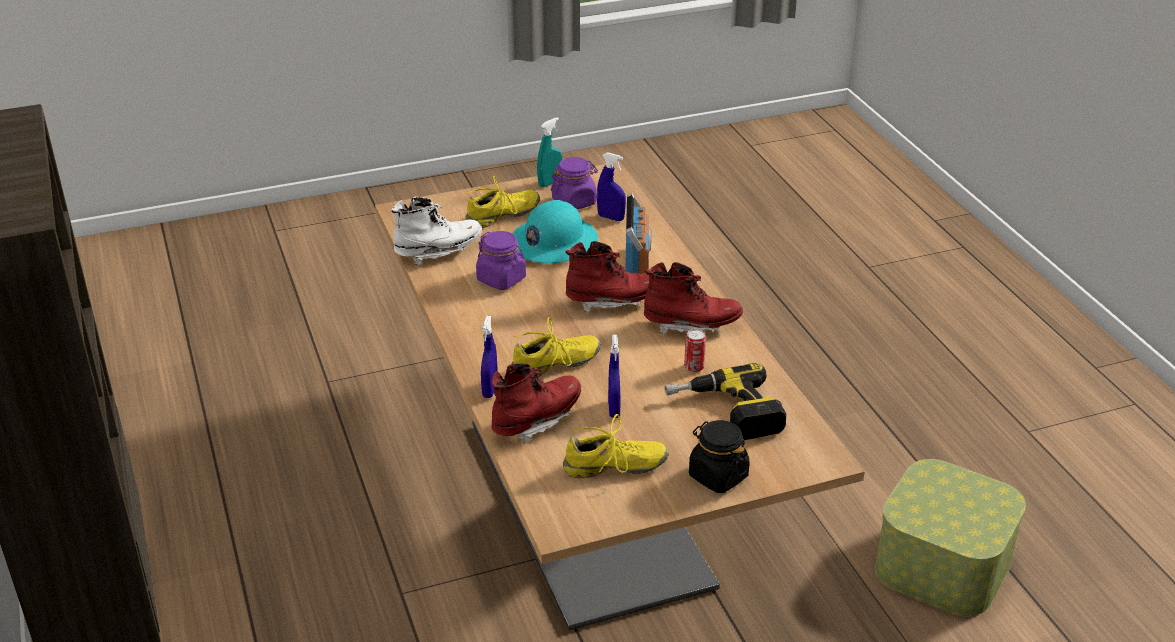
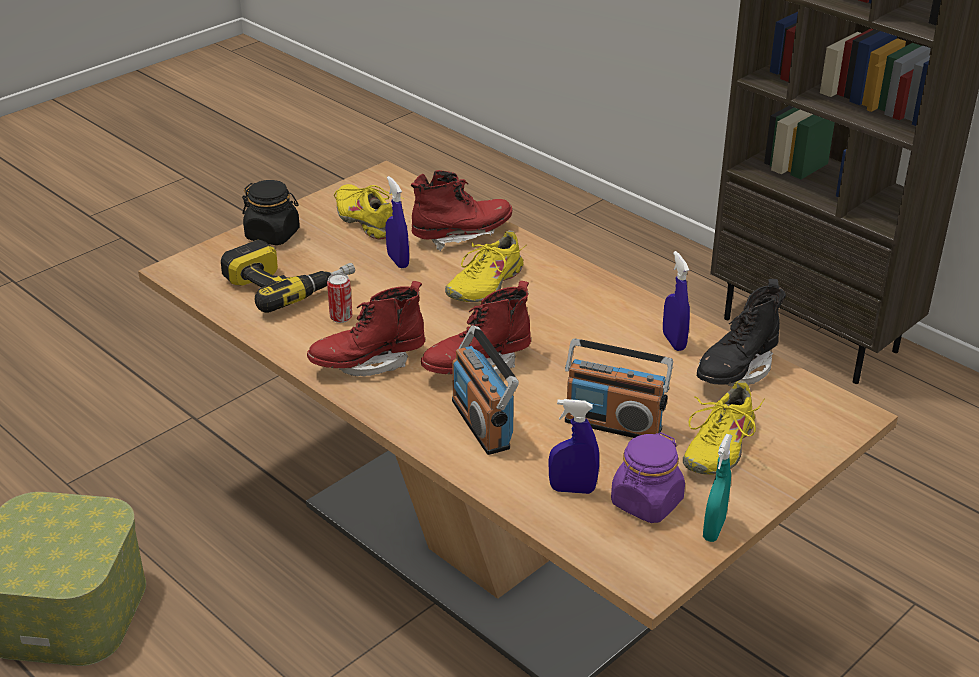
camera: 155 degrees right, 0 degrees up
(438, 252) = (736, 370): white boot -> black boot
(490, 389) = (527, 248): blue spray bottle -> blue spray bottle (674, 341)
(501, 279) = (626, 357): purple jar -> none
(536, 420) = (461, 235): red boot -> red boot turned 135 degrees counterclockwise
(553, 242) = (613, 424): turquoise hard hat -> radio
(615, 467) = (367, 220): yellow shoe -> yellow shoe turned 90 degrees clockwise

